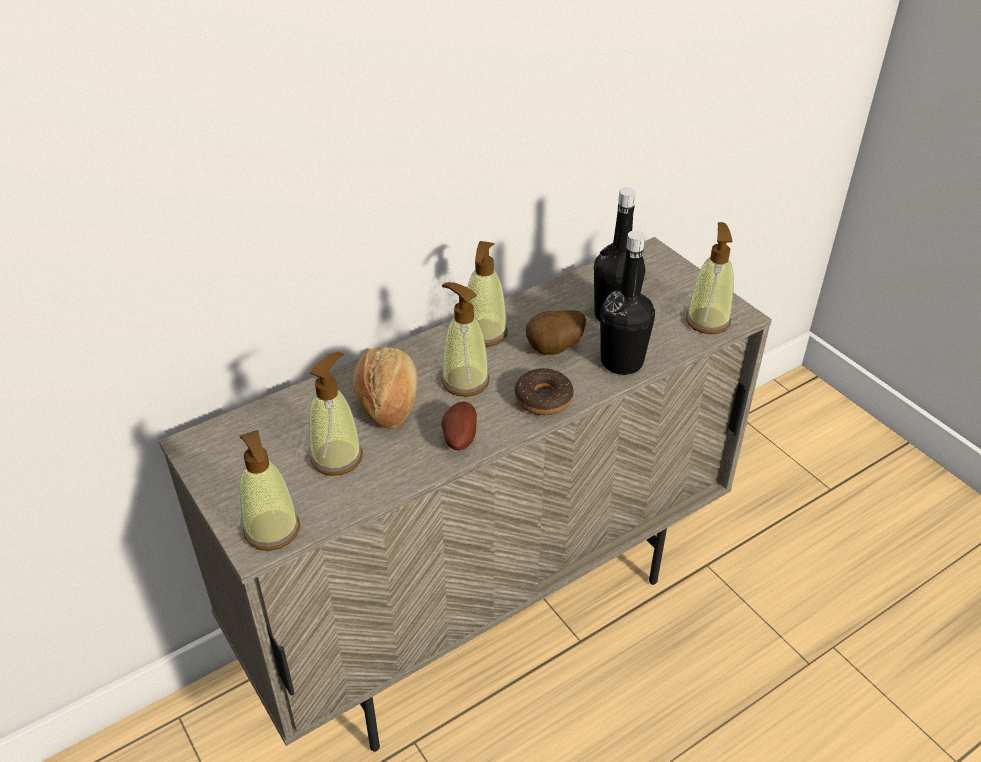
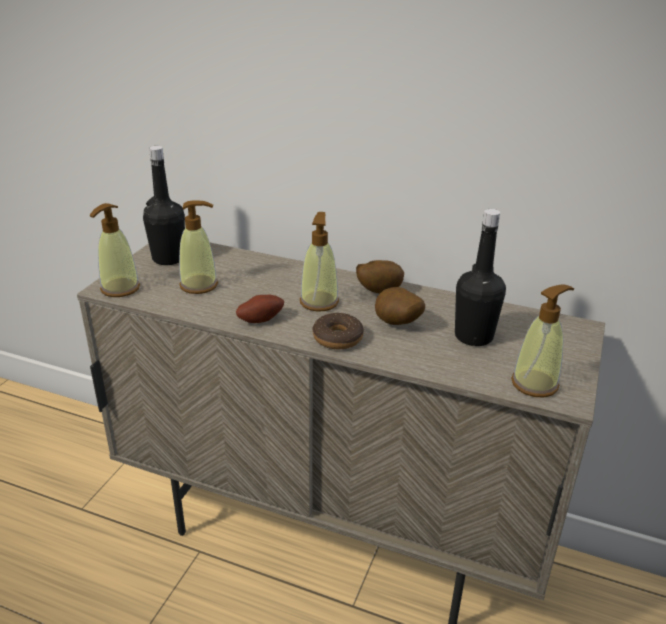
camera: 55 degrees right, 10 degrees down
(387, 401) = (267, 282): bread -> none
(484, 333) = (377, 292): soap dispenser -> potato
(621, 362) = (423, 358): black bottle -> black bottle (168, 258)

